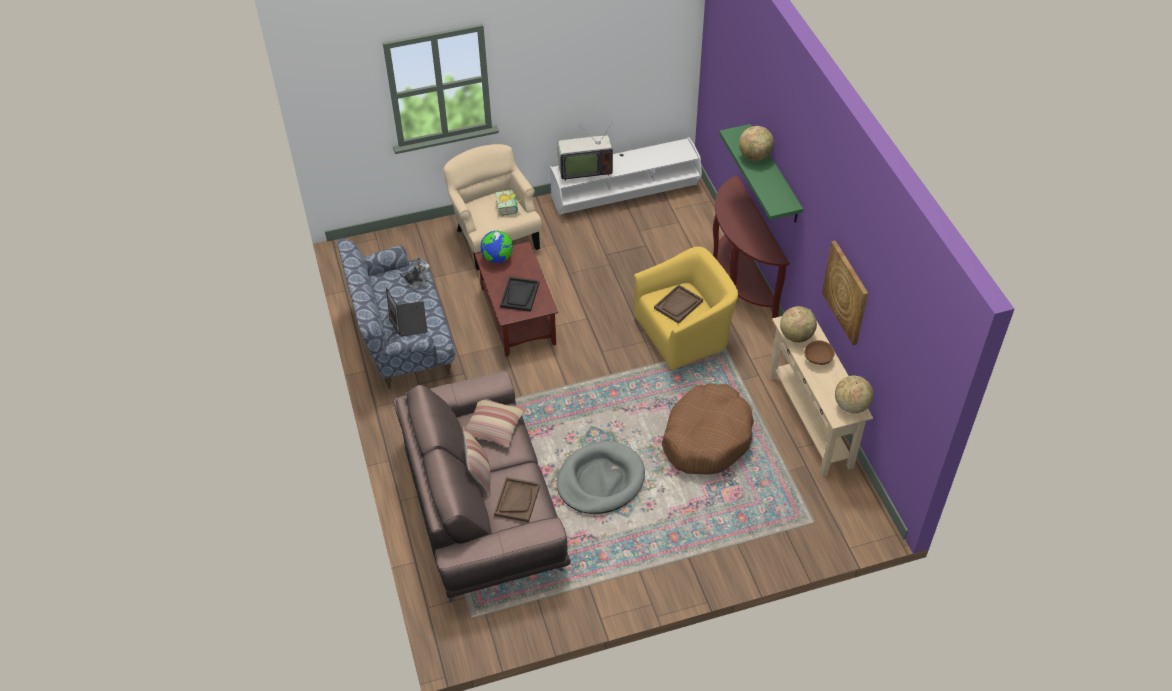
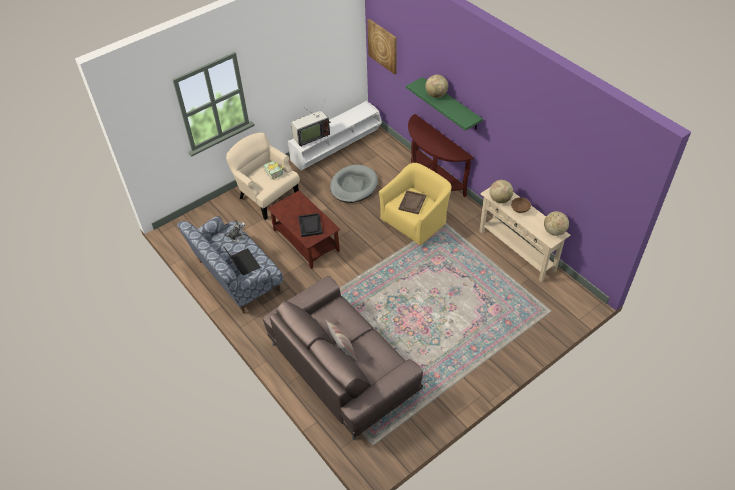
camera: 20 degrees left, 0 degrees up
(494, 426) = (336, 314): pillow -> none
(497, 258) = (284, 206): globe -> none
(517, 500) = (375, 357): brown tray -> none
(600, 480) = (410, 328): grey dog bed -> grey dog bed (353, 186)
(706, 437) = (461, 280): brown dog bed -> none
(846, 292) = (532, 161): picture -> picture (383, 46)

